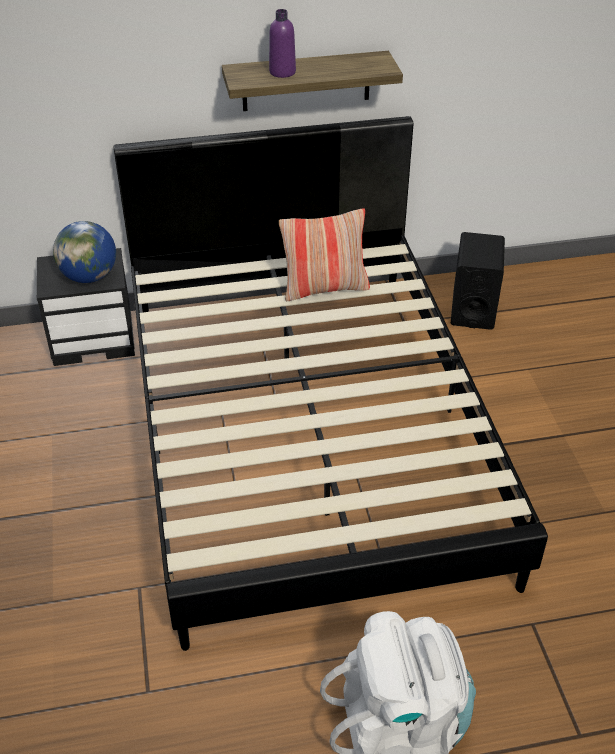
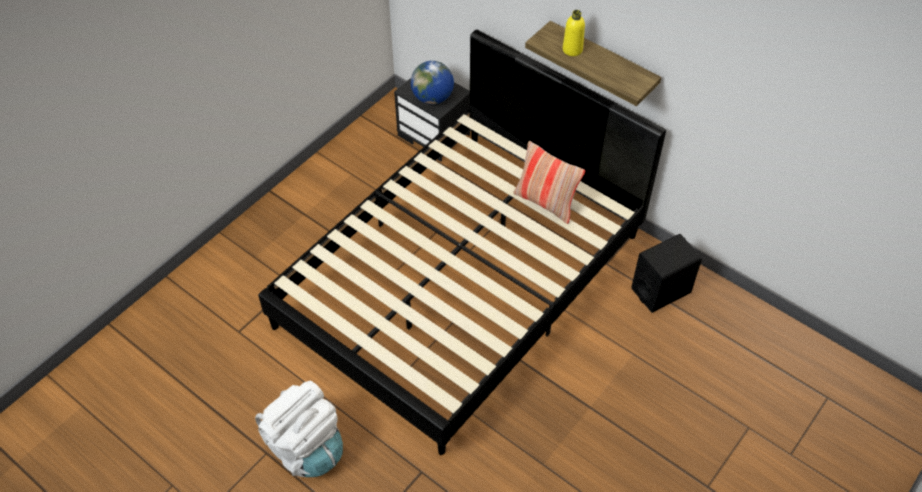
camera: 50 degrees right, 10 degrees up
(282, 72) = (572, 50): purple bottle -> yellow bottle

